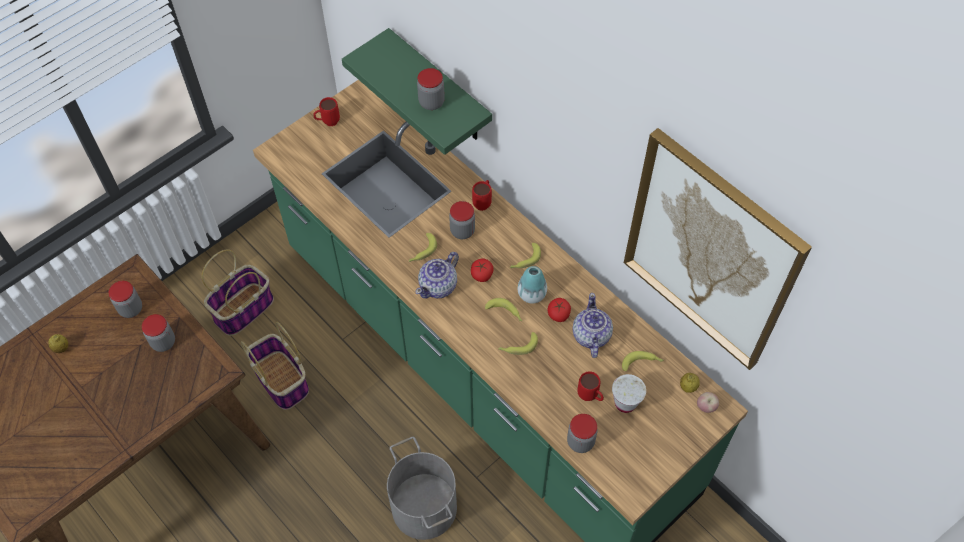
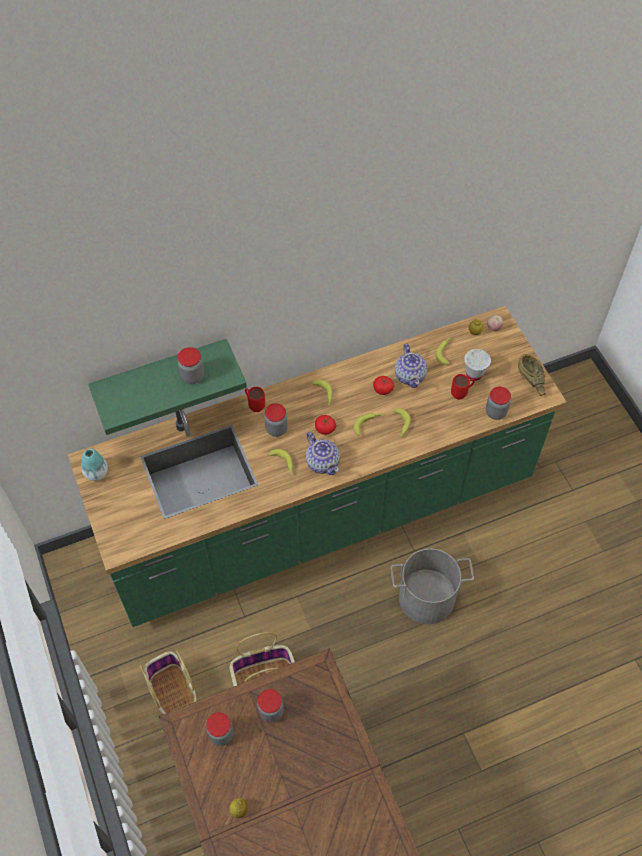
camera: 70 degrees left, 0 degrees up
(327, 122) = (107, 498): red mug -> none
(531, 294) = (357, 401): vase -> vase (96, 472)
(590, 336) = (410, 375): teapot -> teapot turned 120 degrees counterclockwise
(648, 473) = (533, 380): none -> brown bowl
(710, 252) = (450, 234): picture -> none

